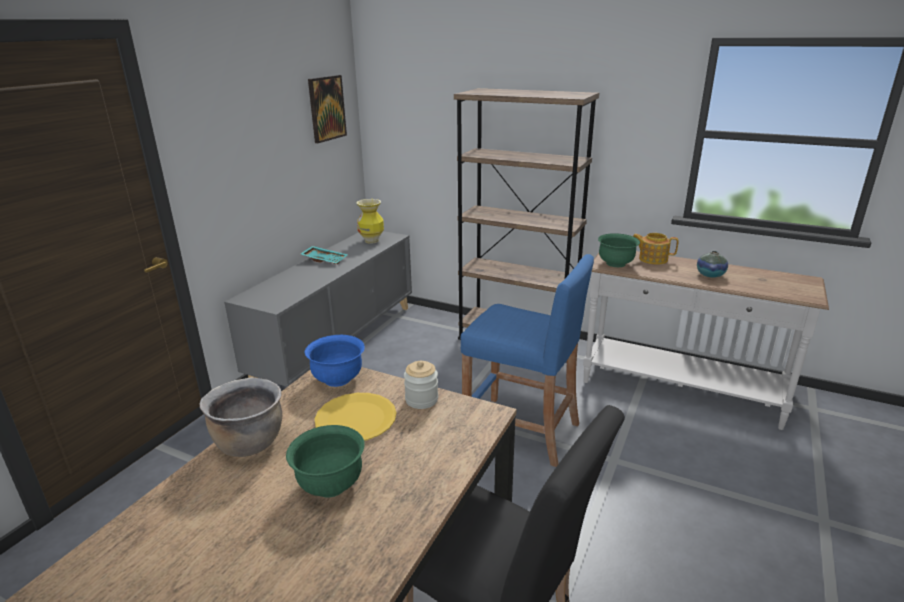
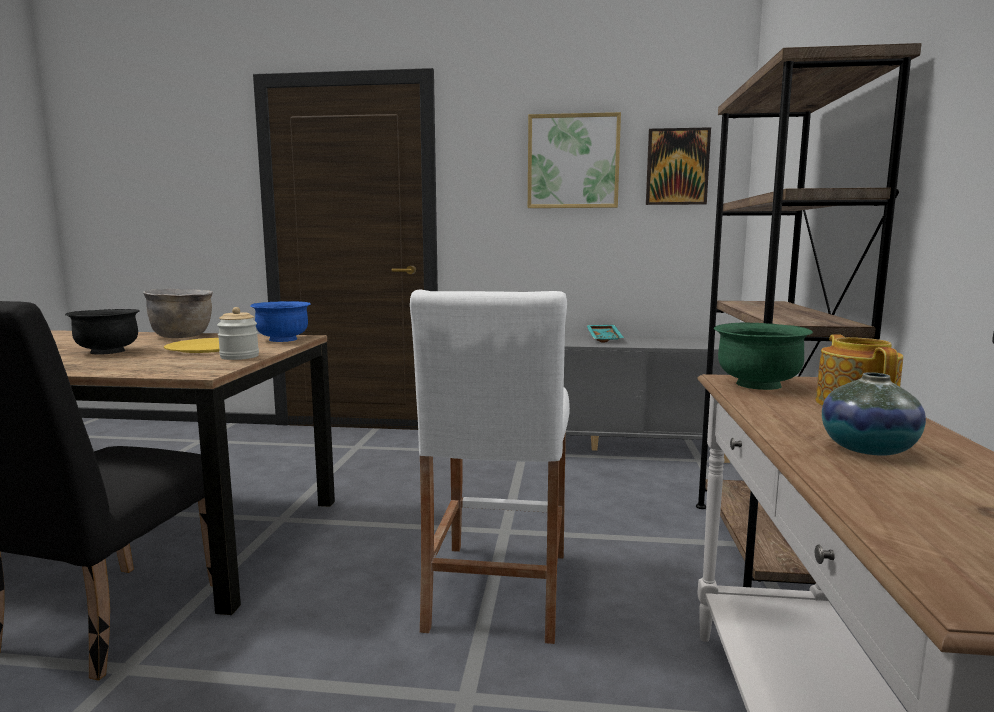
camera: 70 degrees right, 15 degrees down
(267, 114) = (573, 161): none -> picture
(330, 484) = (108, 352): green bowl -> black bowl
(371, 241) = (691, 342): vase -> none
(521, 431) = (497, 589): blue stool -> white stool

